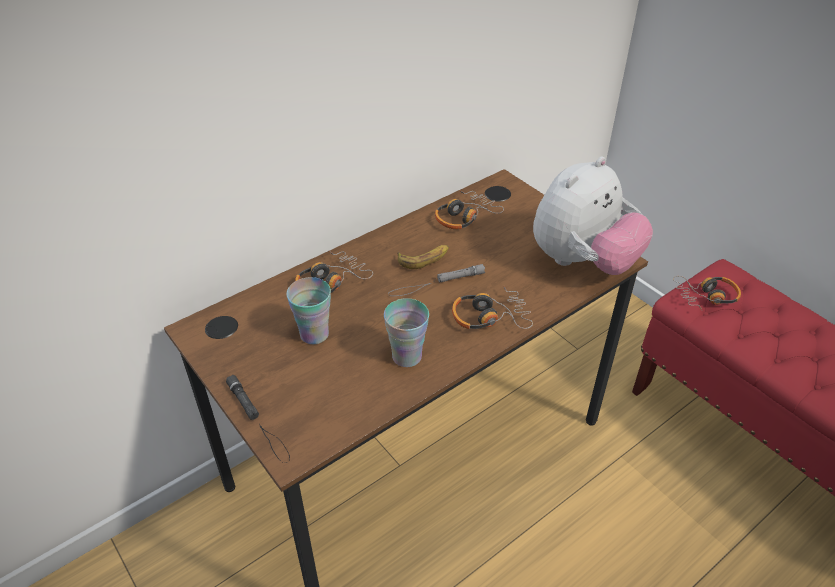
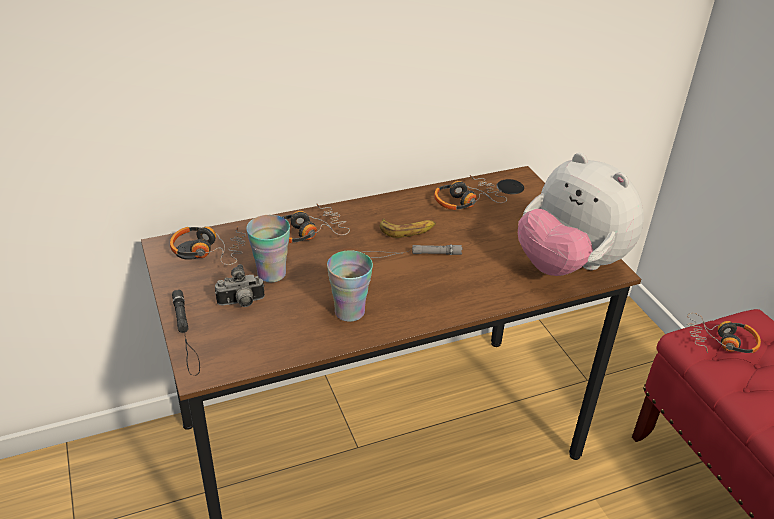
camera: 15 degrees right, 5 degrees down
(298, 373) = (241, 303): none -> camera
(489, 316) = (448, 294): headphones -> headphones (209, 250)
(582, 262) = (569, 265): plush toy -> plush toy turned 75 degrees clockwise

